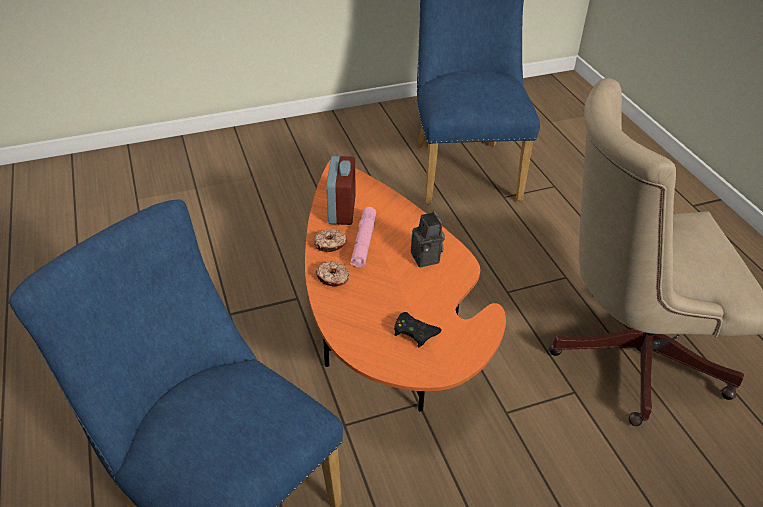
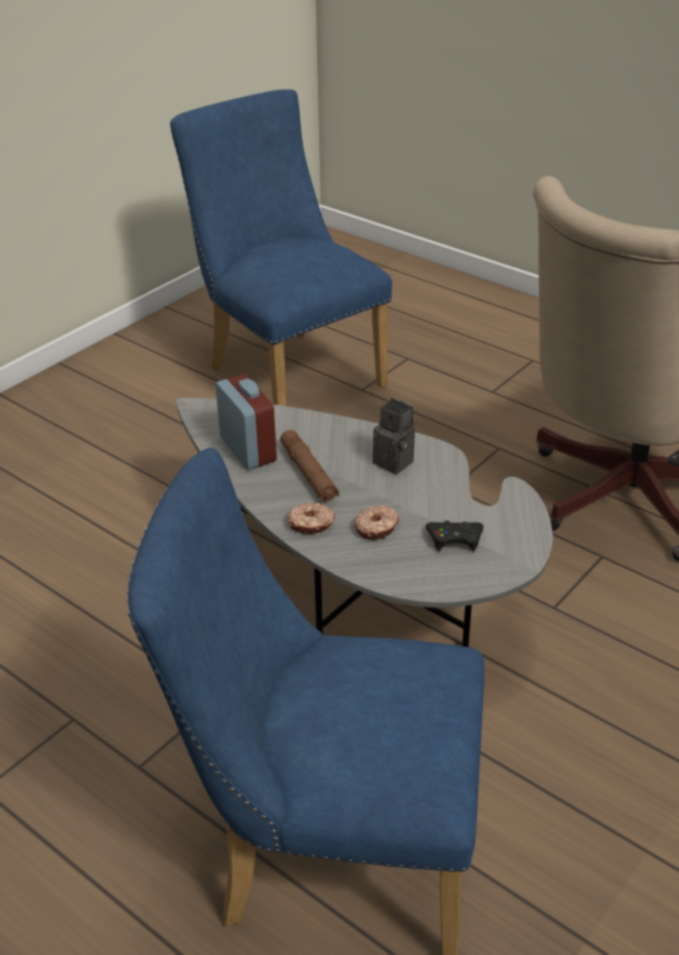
camera: 30 degrees left, 5 degrees down
(330, 244) = (272, 491): donut -> donut (377, 528)
(363, 242) = (308, 473): pink flashlight -> brown flashlight
(384, 336) = (359, 591): orange coffee table -> grey coffee table

